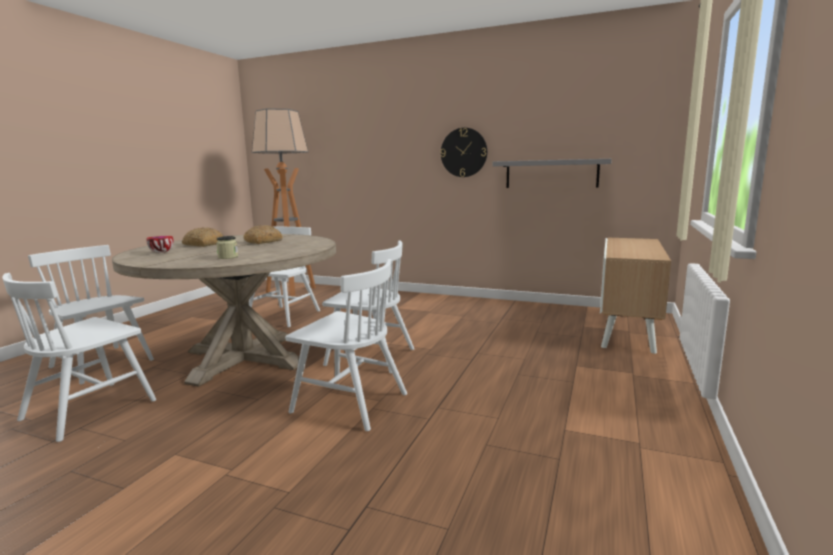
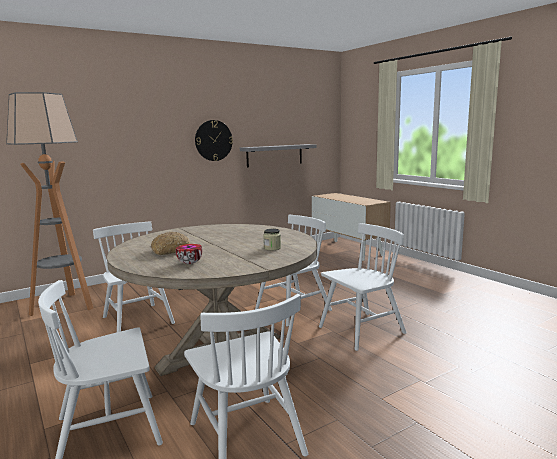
camera: 55 degrees left, 0 degrees up
(263, 241) = (204, 236): bread -> none

